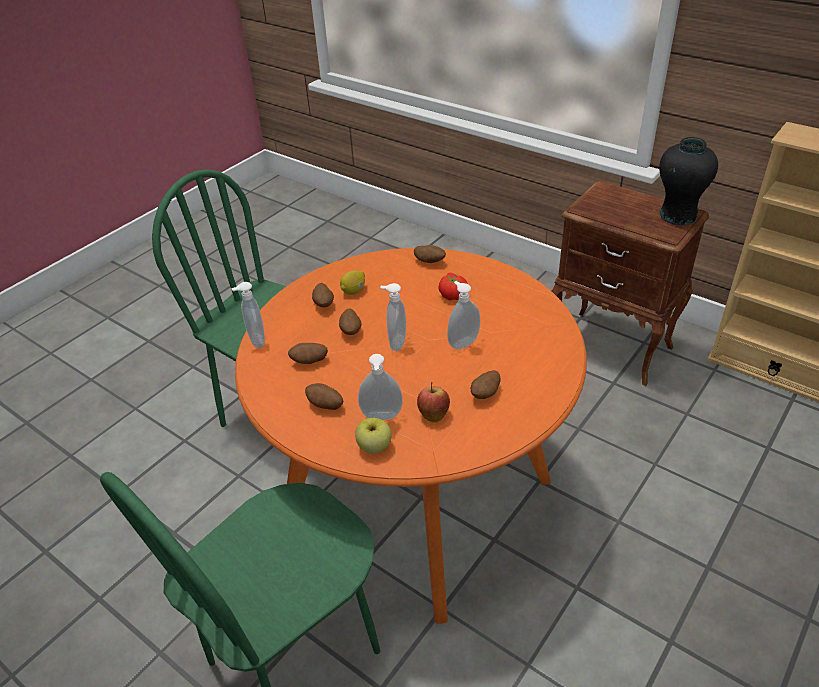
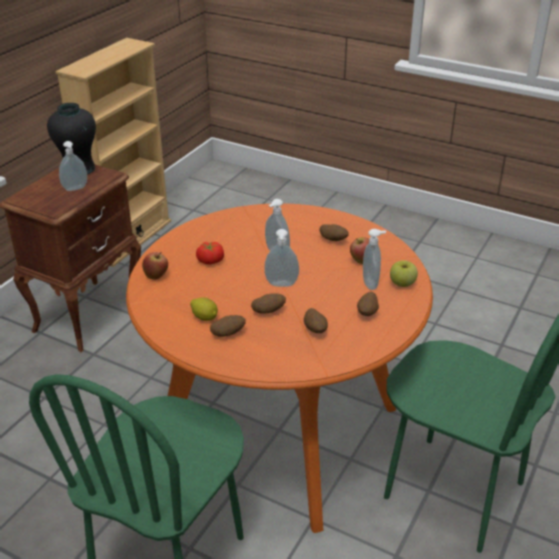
camera: 100 degrees left, 5 degrees down
(255, 341) = (291, 370): soap dispenser -> soap dispenser (75, 189)
(430, 262) = (156, 276): potato -> apple

